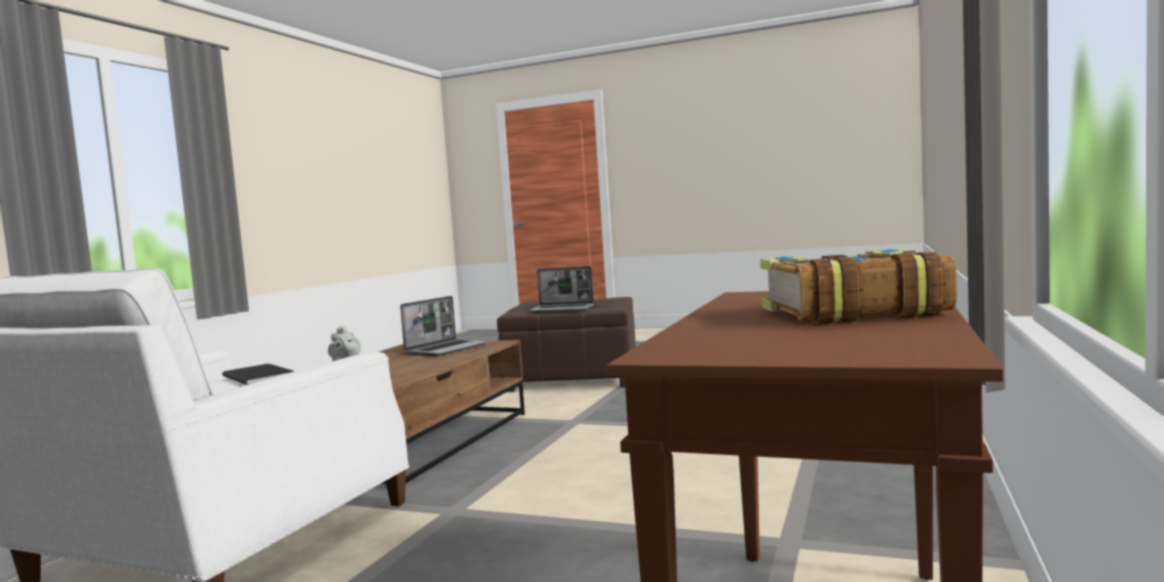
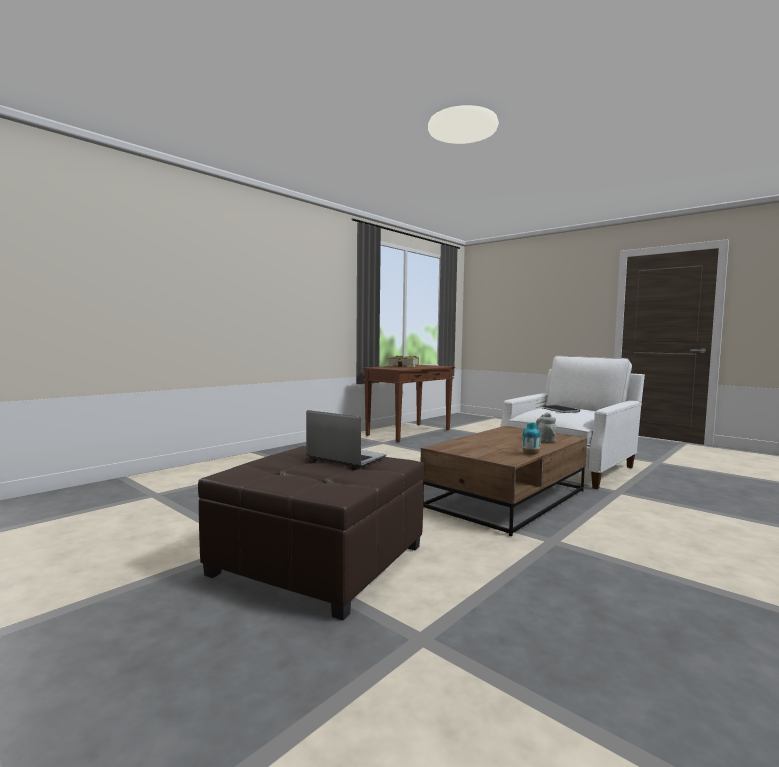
camera: 160 degrees left, 0 degrees up
(388, 351) = (530, 454): none -> vase
(447, 349) = (480, 447): laptop -> none

